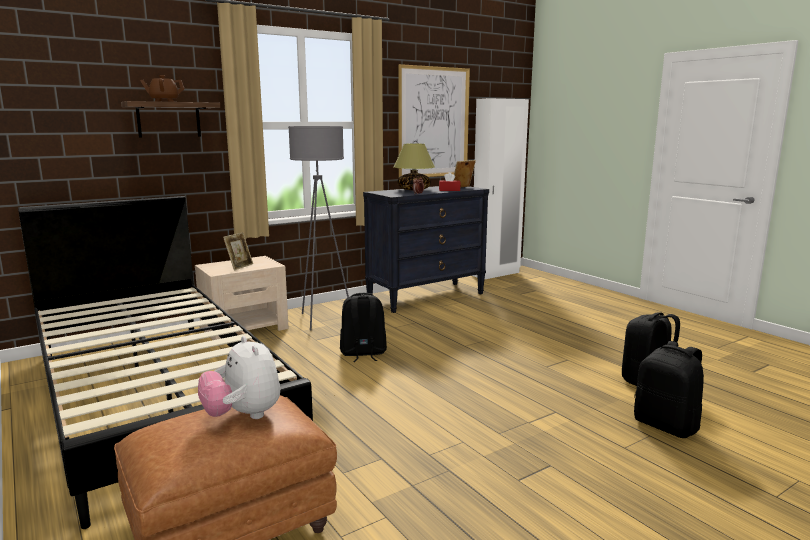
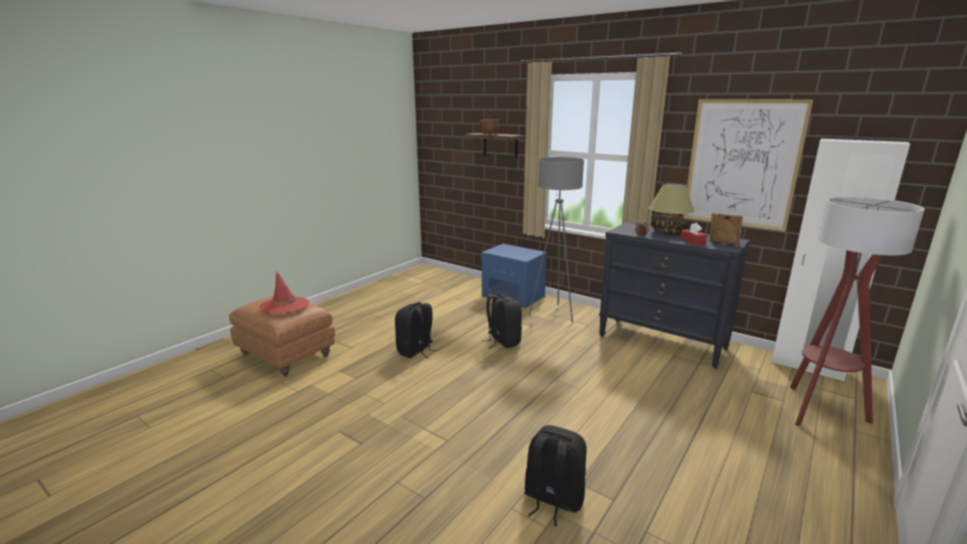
camera: 70 degrees right, 5 degrees up
(155, 397) = (403, 303): black bed -> none
(239, 266) = (510, 252): picture frame -> none
(243, 415) = (284, 305): plush toy -> red hat
(245, 328) = (513, 296): beige nightstand -> blue nightstand
(550, 286) = (818, 410): none -> floor lamp
(666, 426) = (448, 511): black backpack -> black backpack (416, 351)

